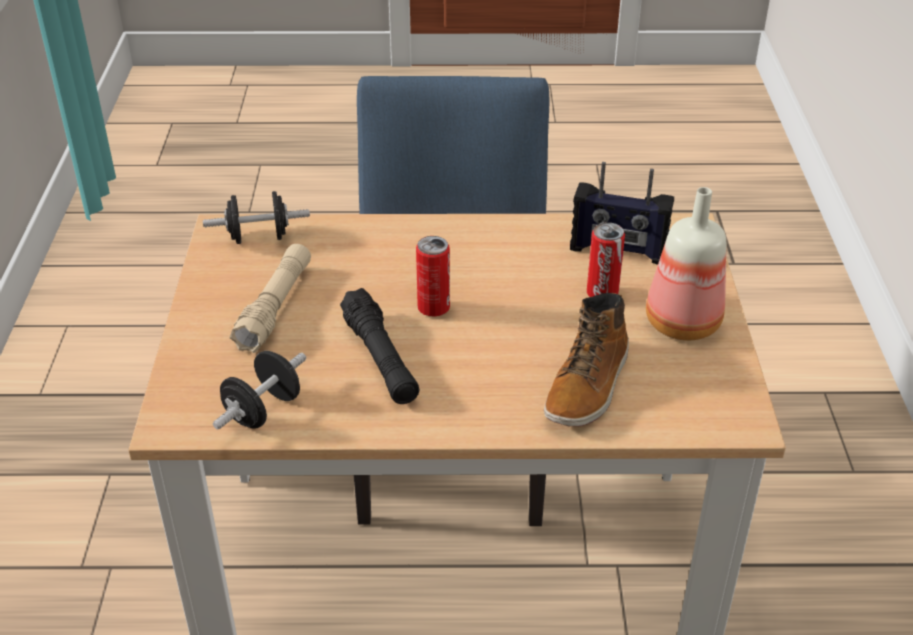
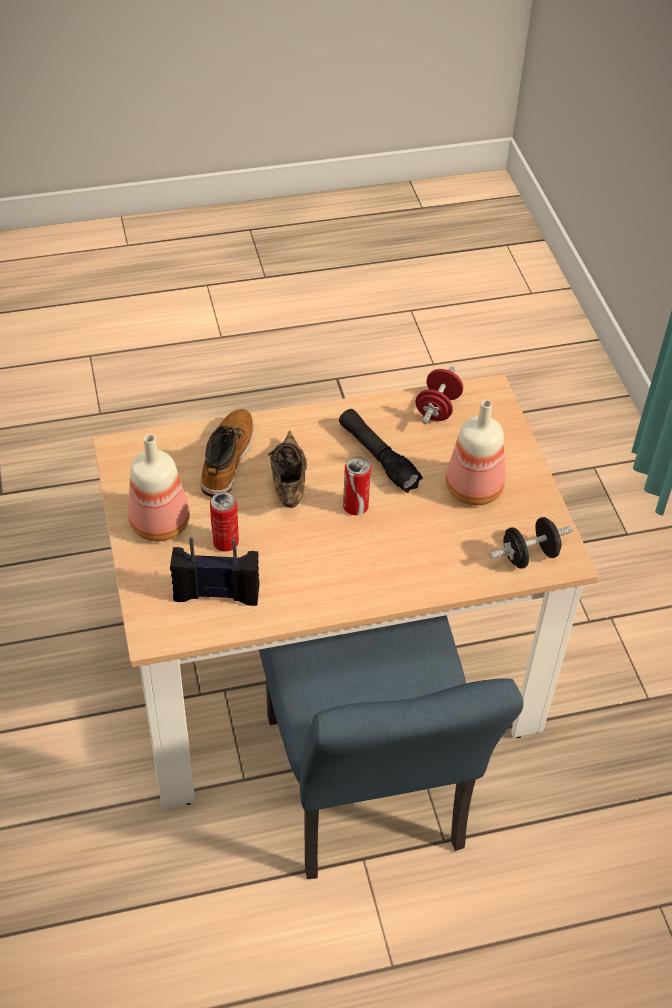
camera: 165 degrees right, 10 degrees up
(263, 410) = (437, 408): black dumbbell -> red dumbbell
(275, 307) = (475, 488): beige flashlight -> bottle
(510, 343) = (288, 484): none -> brown shoe

